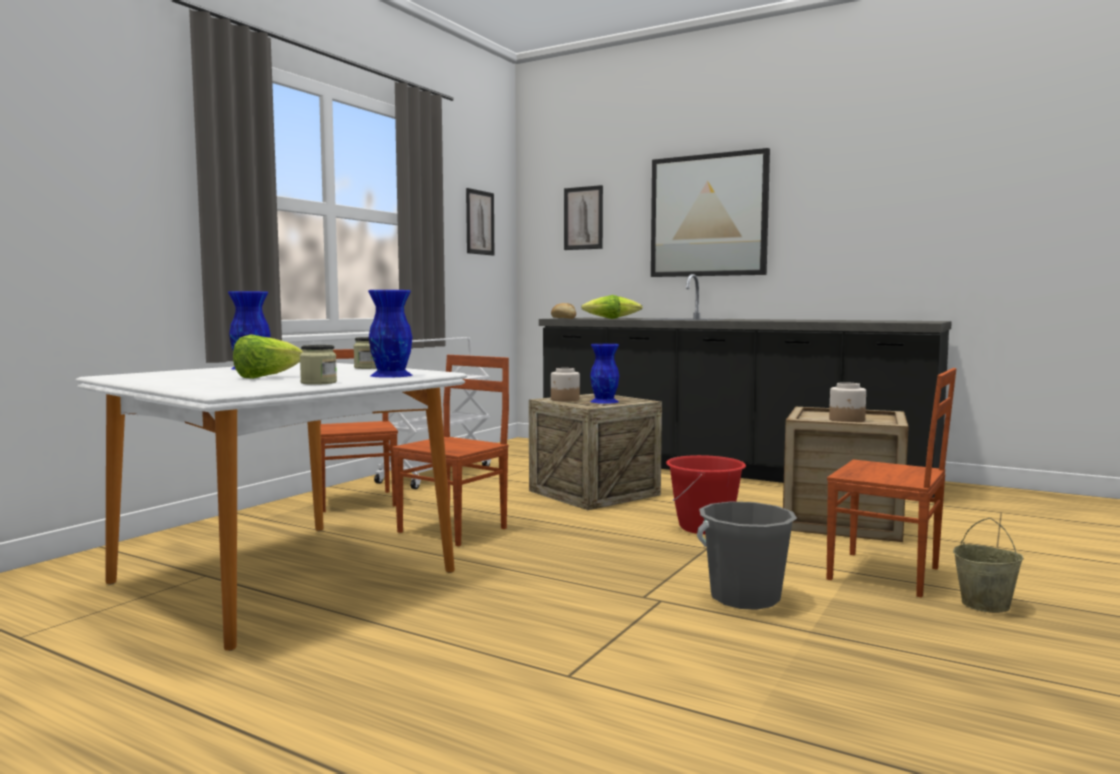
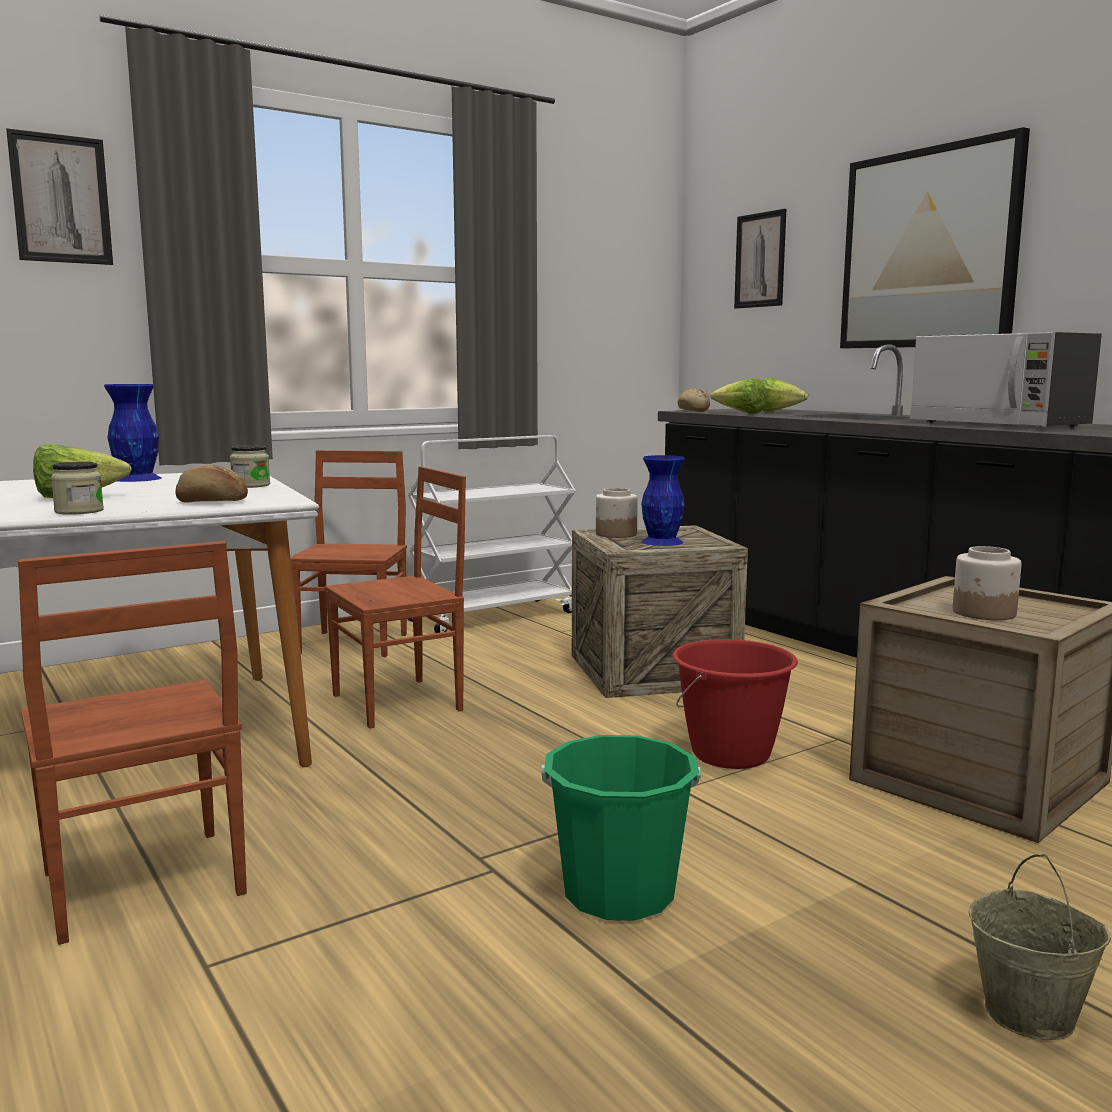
camera: 25 degrees right, 5 degrees up
(392, 375) = (211, 502): blue vase -> bread
(479, 222) = (611, 273): picture -> picture (61, 199)
(744, 597) = (619, 893): grey bucket -> green bucket
(784, 320) = (998, 425): none -> microwave
(885, 574) = (916, 903): brown chair -> brown chair (141, 886)

